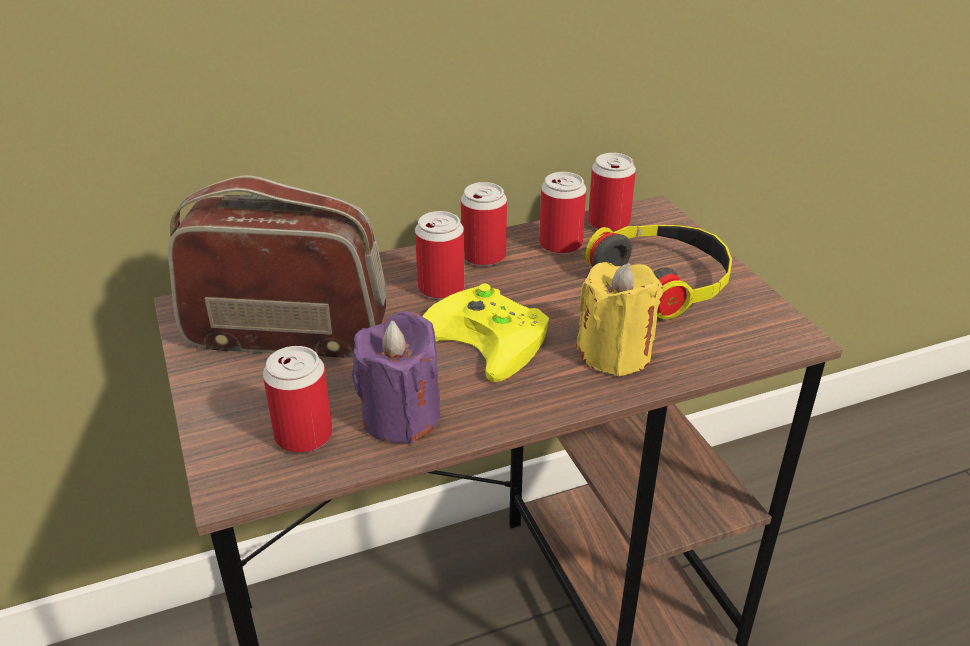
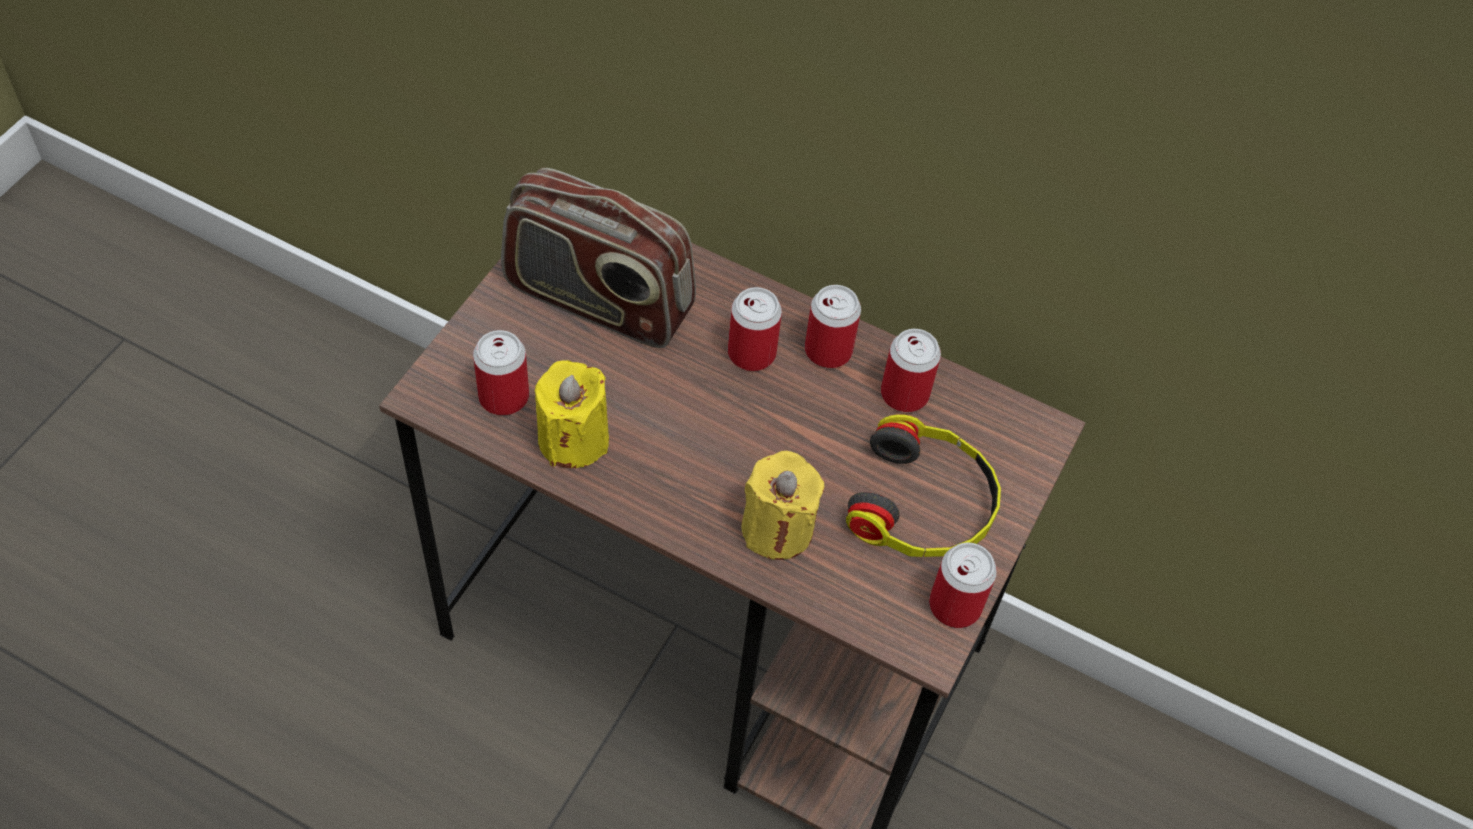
camera: 45 degrees right, 20 degrees up
(287, 334) = (597, 300): radio -> radio turned 150 degrees clockwise
(401, 417) = (573, 439): purple candle -> yellow candle
(492, 338) = (718, 432): yellow game controller -> none
(608, 223) = (980, 408): can -> can (955, 605)

